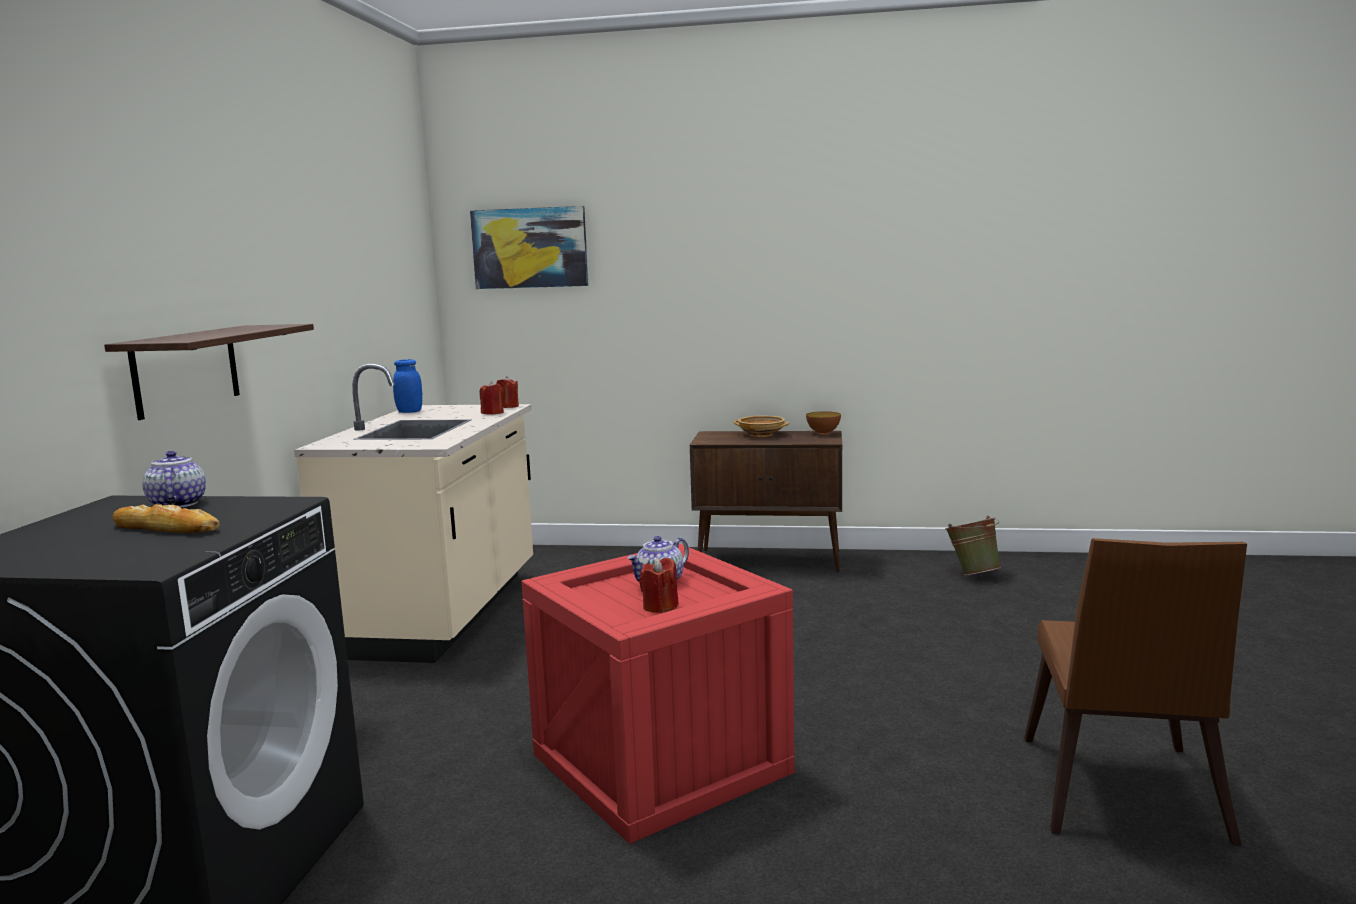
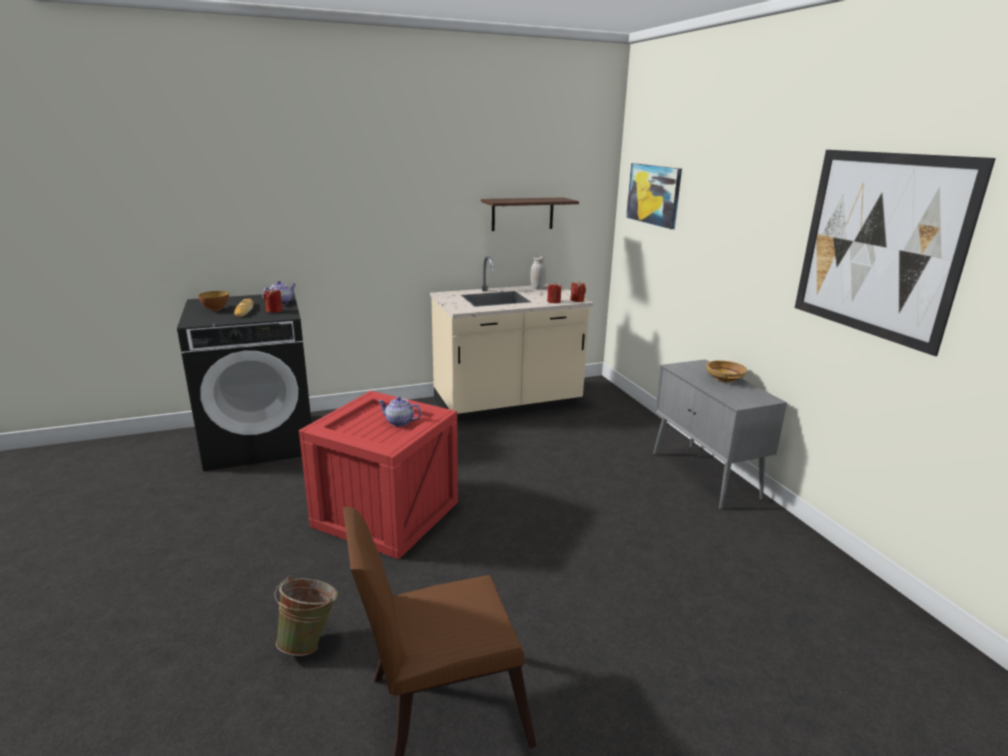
camera: 60 degrees right, 10 degrees up
(186, 370) = (354, 245): shelf -> shelf (522, 214)
(409, 412) = (537, 287): blue jar -> white jar
(660, 607) = (361, 430): red candle -> red candle (274, 310)
(770, 560) = (705, 476): brown cabinet -> grey cabinet
(823, 433) = (763, 398): bowl -> bowl (216, 309)
(903, 243) = (878, 245): none -> picture
(972, 574) = (804, 577): green bucket -> green bucket (310, 641)

